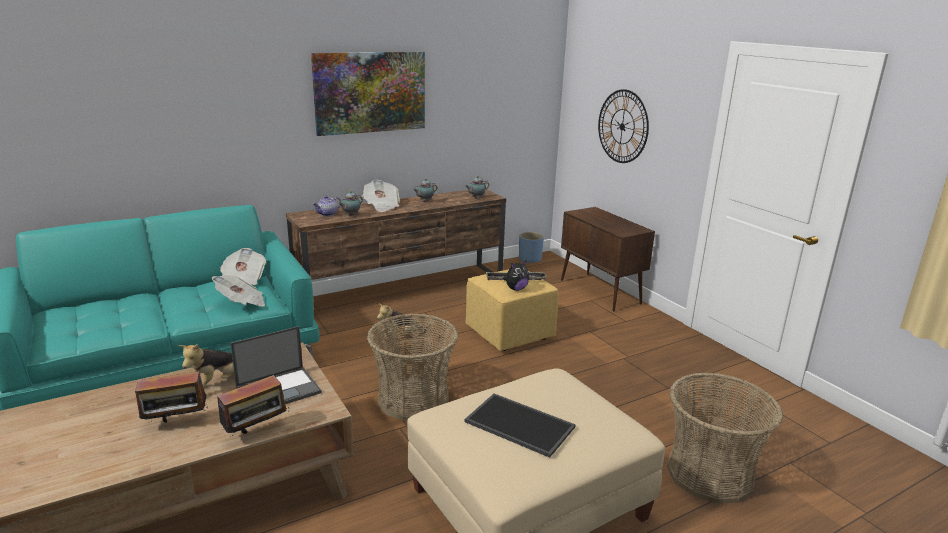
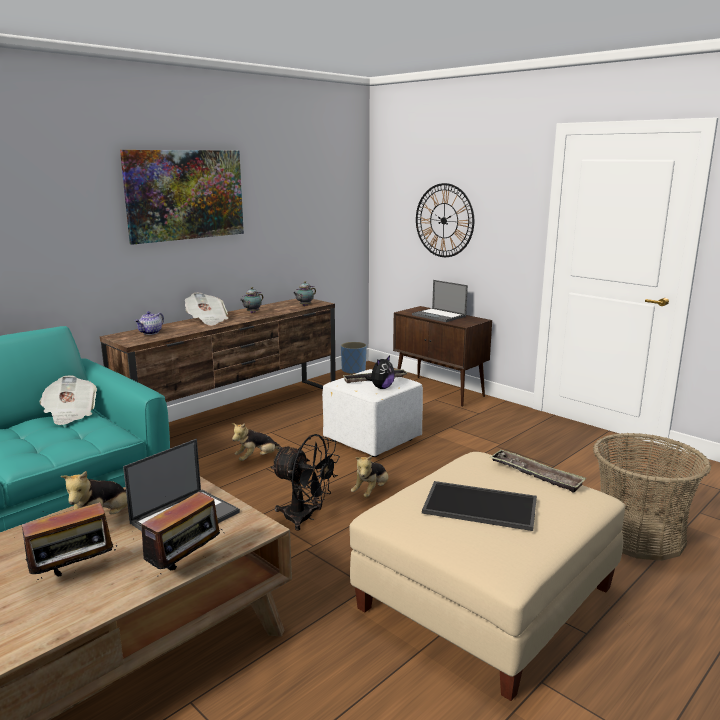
camera: 15 degrees left, 5 degrees down
(241, 303) = (82, 436): newspaper -> none
(351, 215) = (179, 331): teapot -> none
(413, 399) = (305, 518): basket -> black fan
(482, 384) = (371, 491): none -> plush toy
(509, 333) = (371, 440): yellow ottoman -> white ottoman
(593, 402) = (535, 474): none -> tray
(605, 220) = (439, 316): none -> laptop

